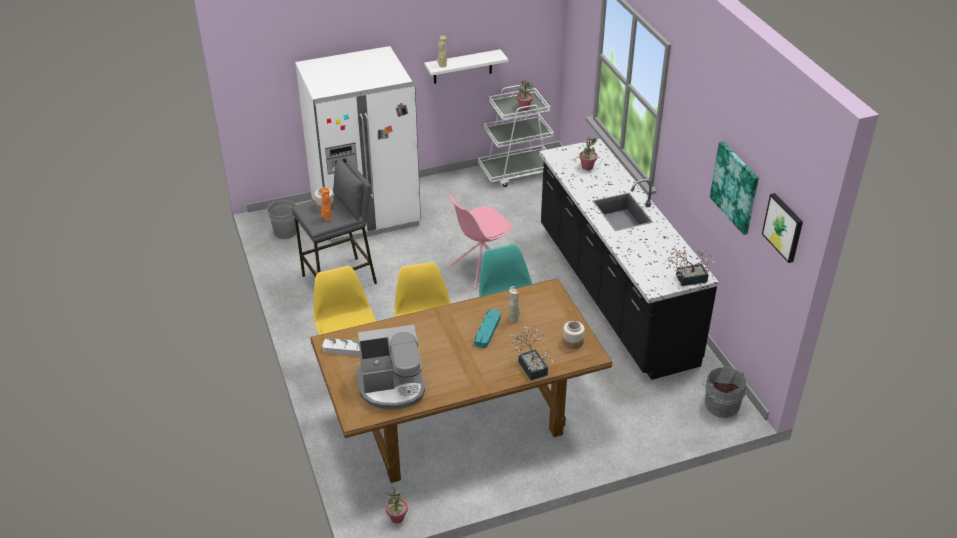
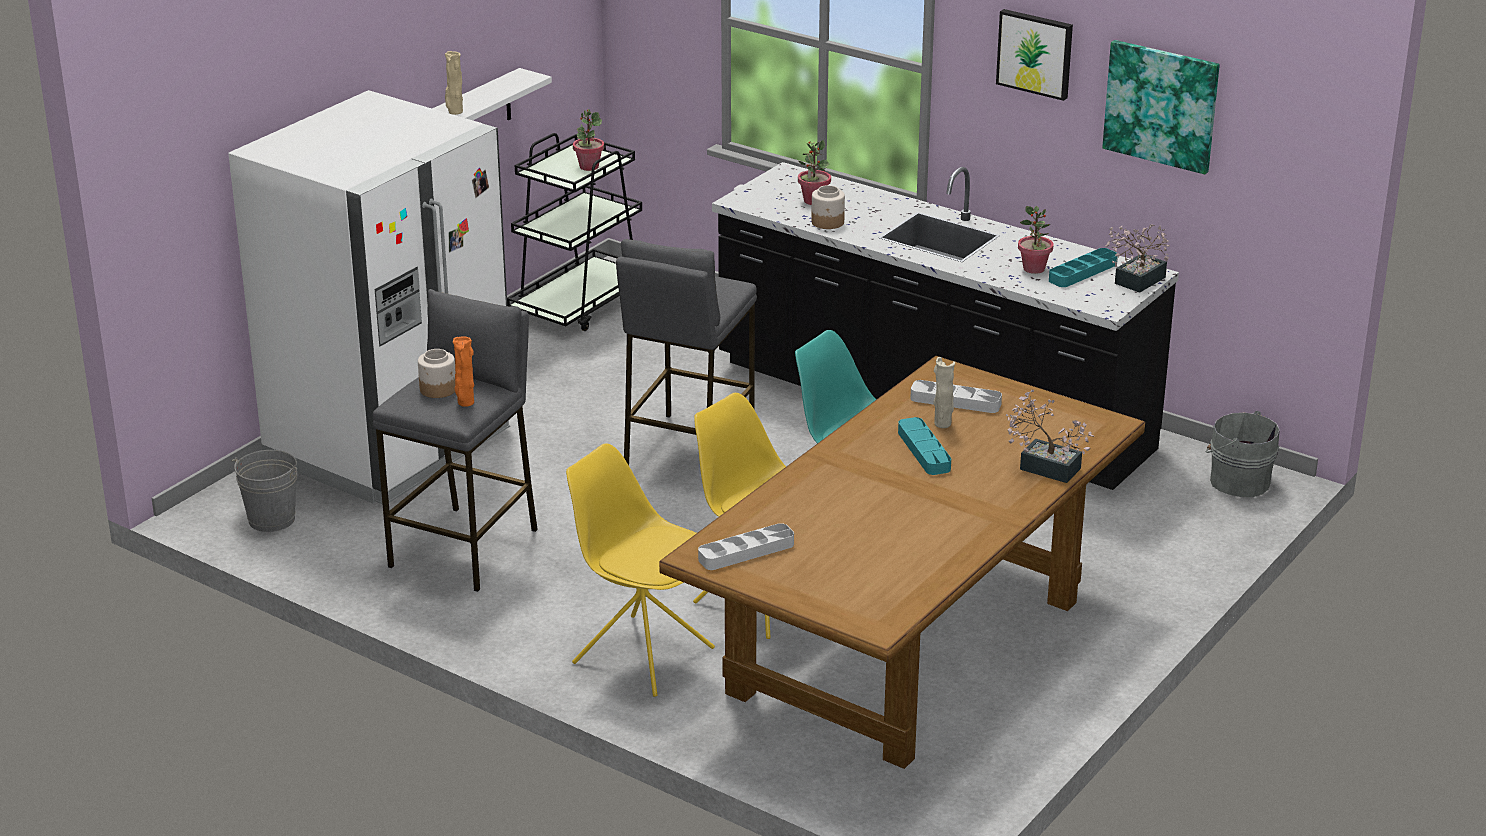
camera: 35 degrees left, 10 degrees down
(392, 387) = (880, 569): coffee machine -> none
(397, 518) = (971, 806): potted plant -> potted plant (1034, 269)
(480, 269) = (687, 450): pink chair -> grey stool
(517, 172) = (581, 304): white cart -> black cart
(535, 309) = (955, 401): none -> grey tray
(573, 342) = (1062, 419): jar -> jar (828, 222)
(667, 261) = (1083, 272): none -> turquoise tray
(784, 227) = (1297, 120): picture -> picture (1035, 53)

